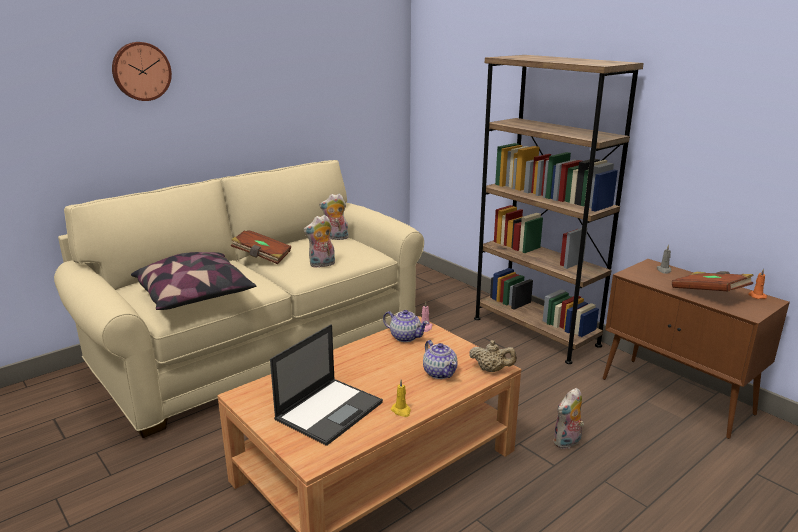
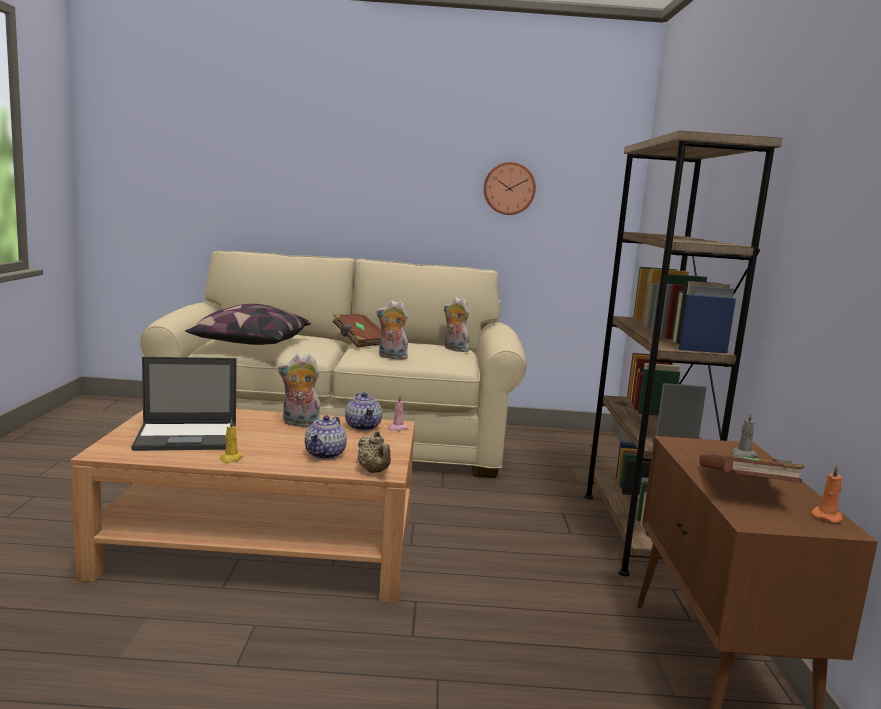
camera: 40 degrees right, 10 degrees down
(141, 71) = (316, 150): wall clock -> wall clock (509, 188)
(567, 443) = (467, 629): plush toy -> plush toy (299, 424)

